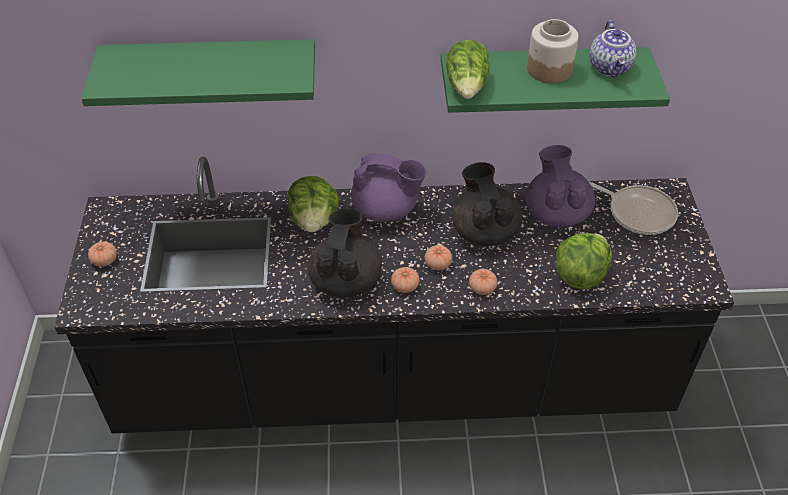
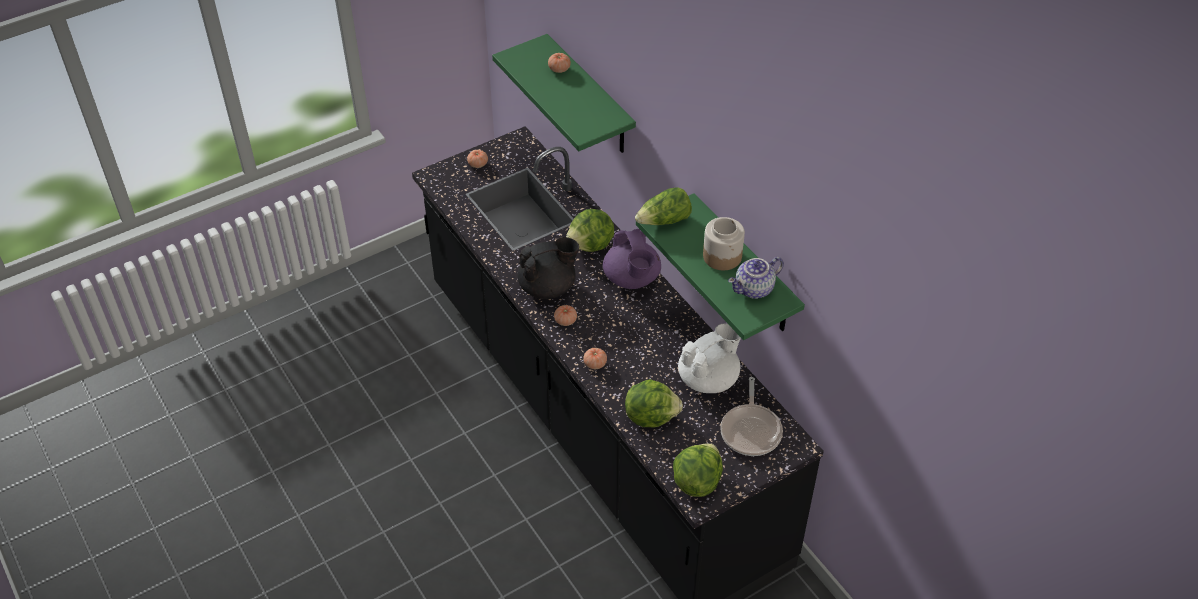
camera: 60 degrees right, 0 degrees up
(438, 264) = (600, 330): tomato -> tomato (559, 69)
(484, 231) = (654, 343): black teapot -> none
(556, 213) = (709, 378): purple teapot -> white teapot
(682, 278) = (697, 482): none -> lettuce

